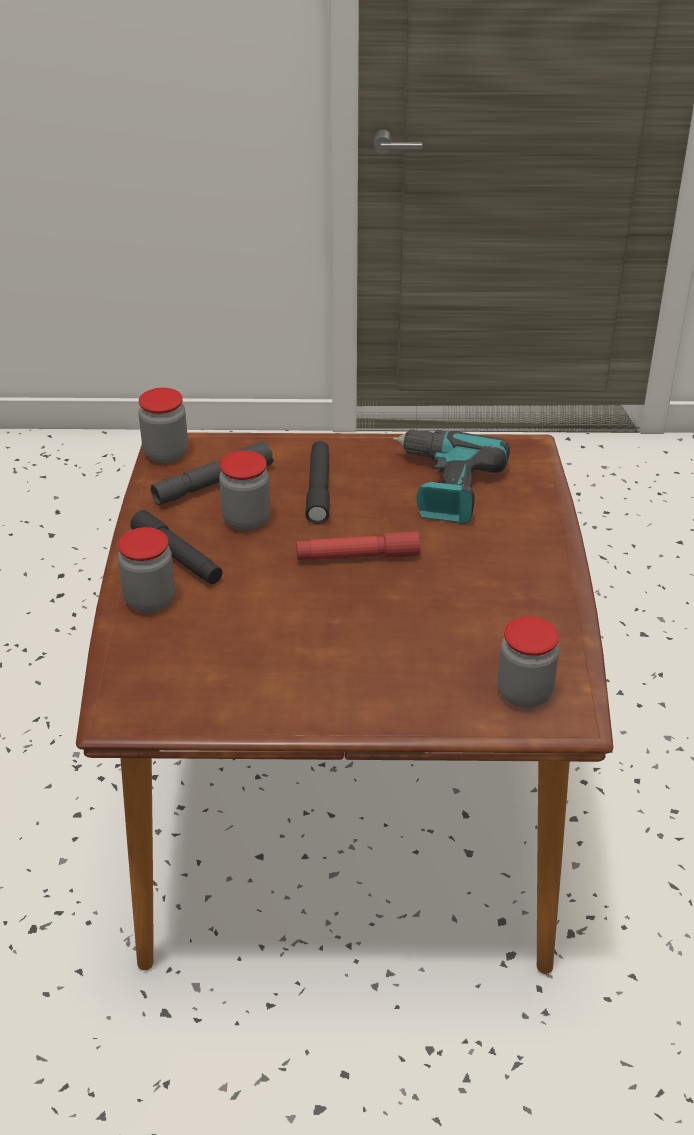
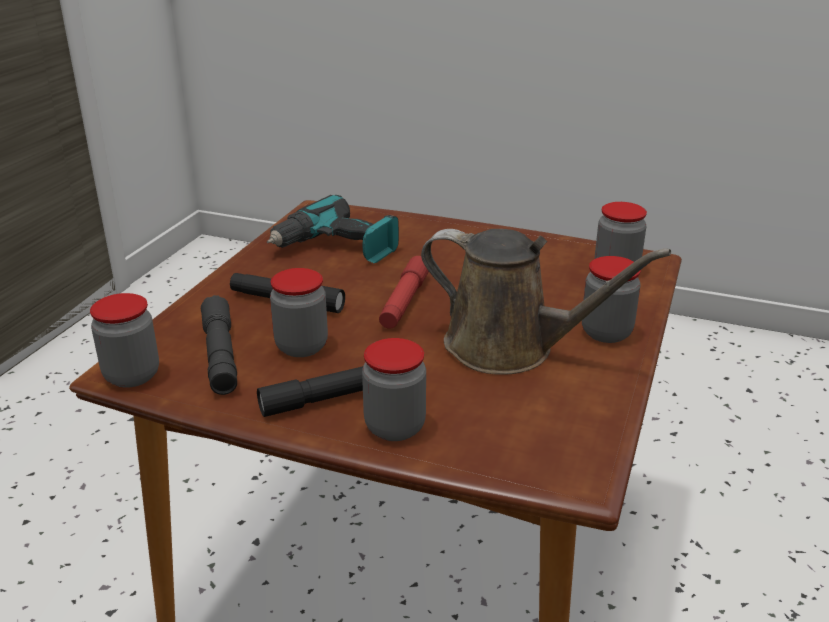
camera: 70 degrees left, 10 degrees down
(304, 640) = (509, 348): none -> brown watering can
(368, 702) = (606, 333): none -> jar

